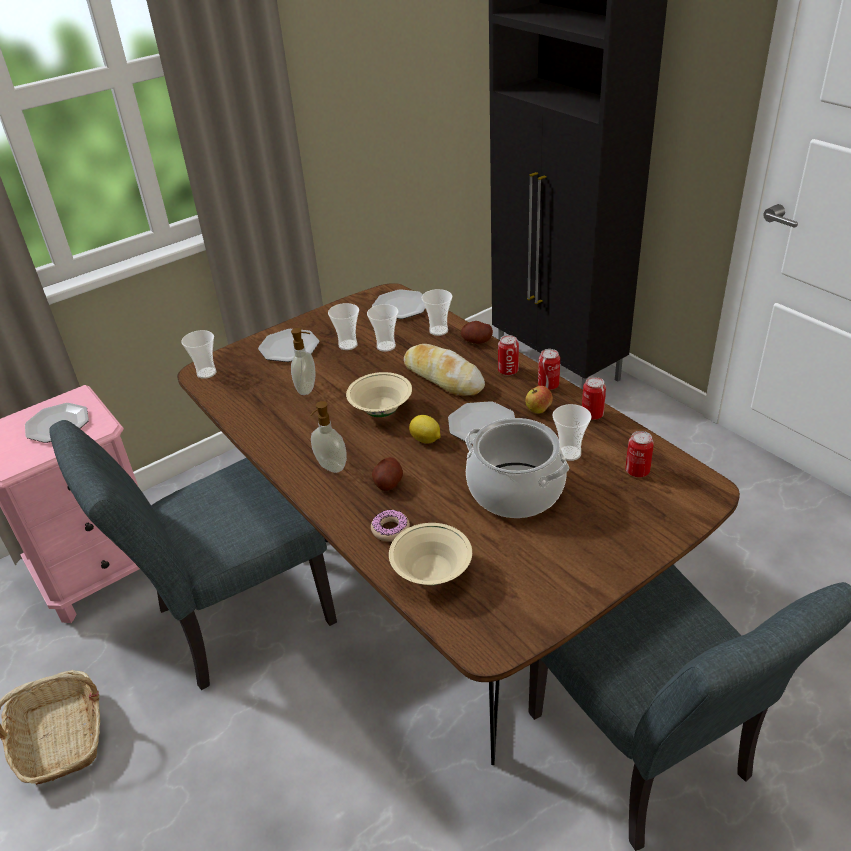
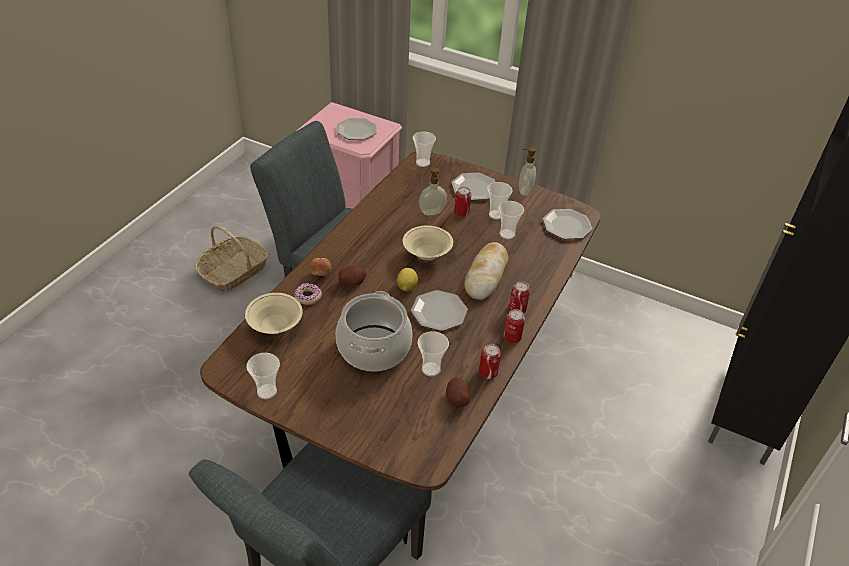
camera: 60 degrees right, 5 degrees up
(330, 467) = (355, 250): soap dispenser -> soap dispenser (524, 190)
(438, 331) = (547, 256): cup -> cup (266, 391)
(477, 341) = (547, 281): potato -> potato (457, 399)
(538, 410) = (476, 339): apple -> apple (321, 274)
(637, 471) = (429, 414): can -> can (461, 213)

